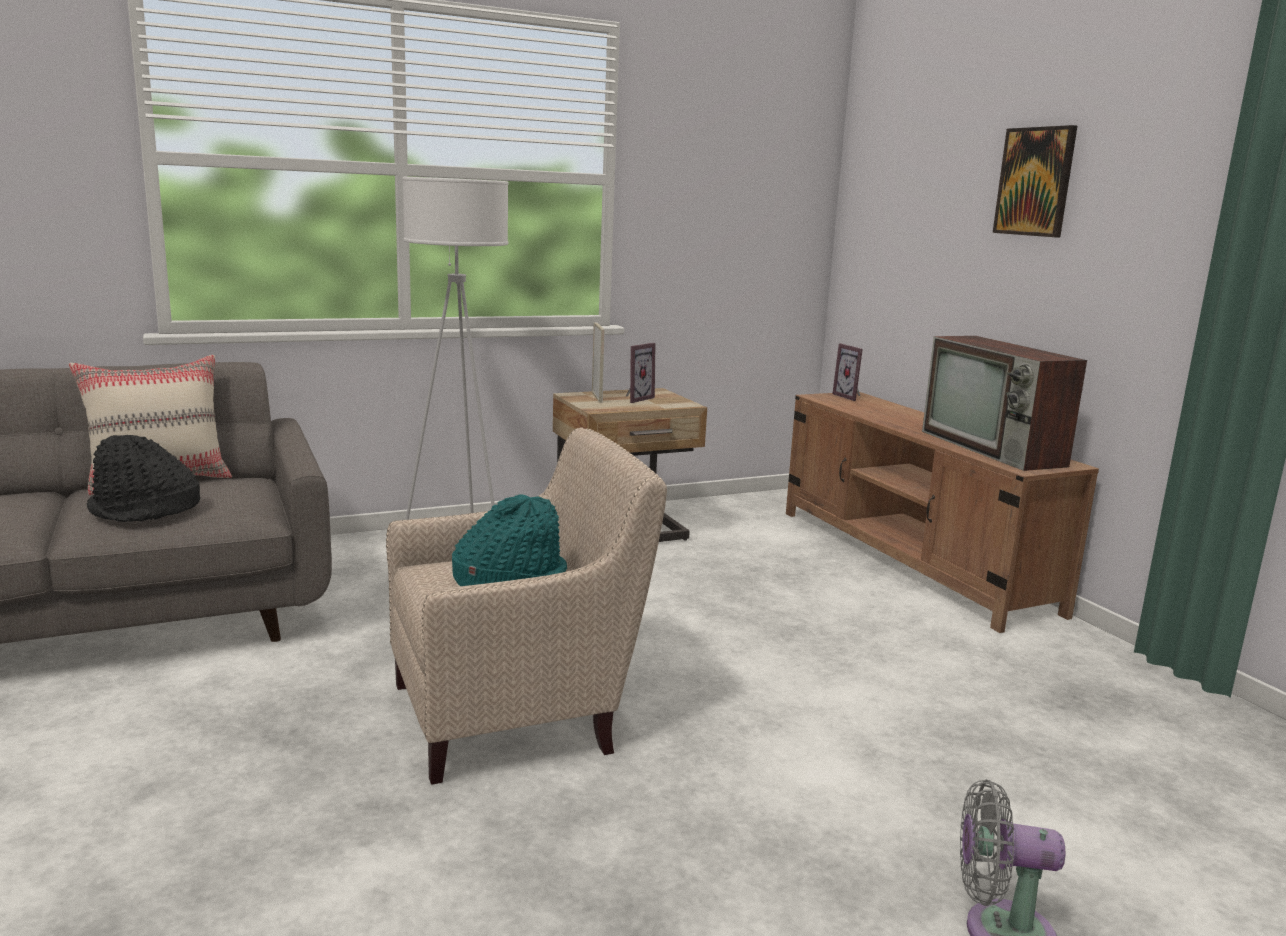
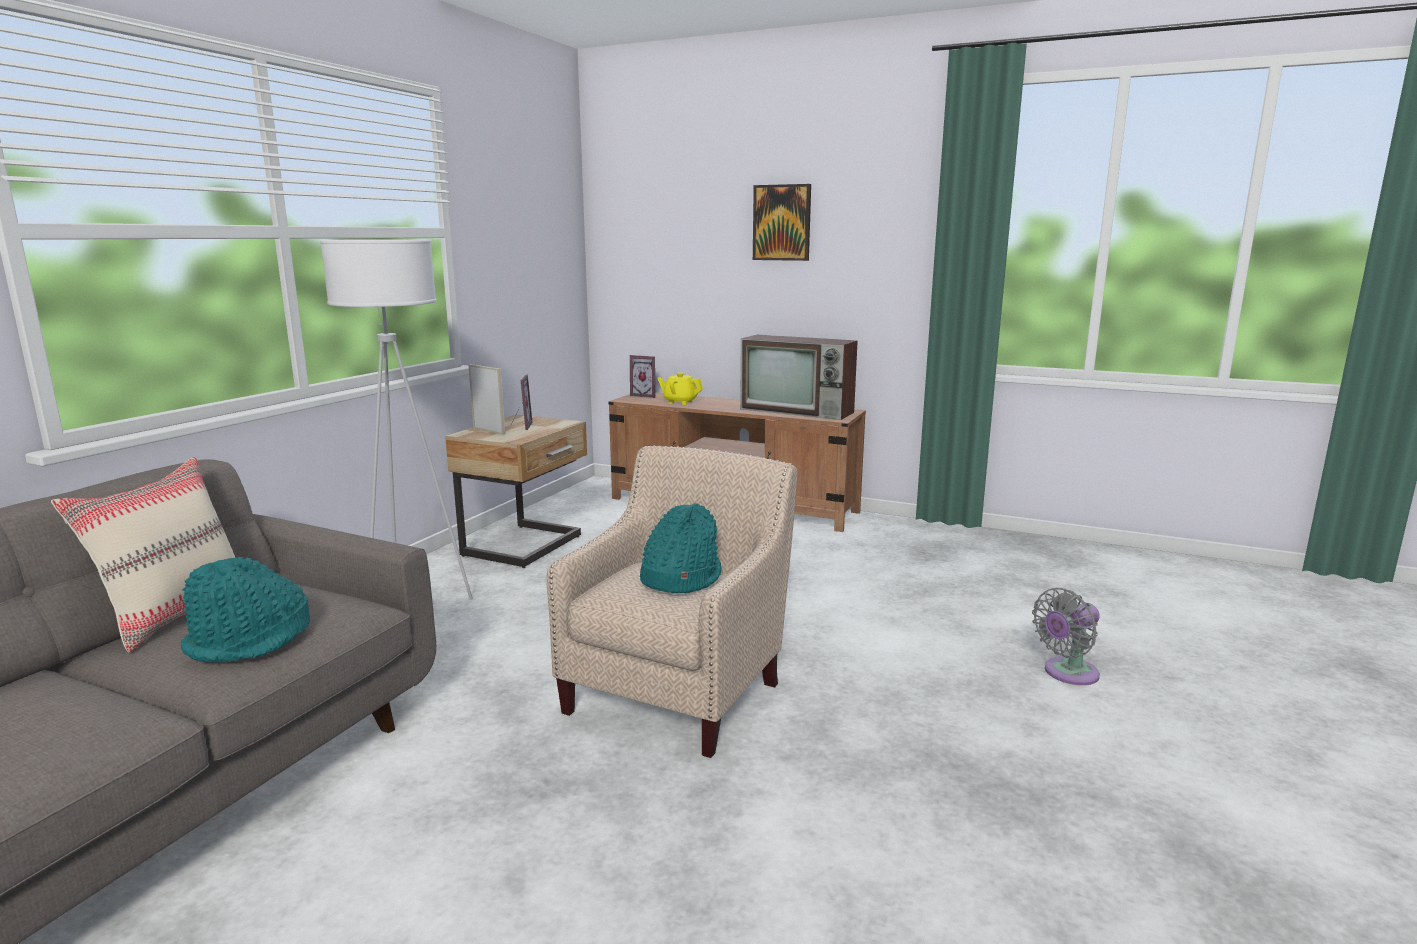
camera: 40 degrees left, 0 degrees up
(144, 511) = (250, 641): black hat -> turquoise hat
(870, 410) = (680, 402): none -> yellow teapot

